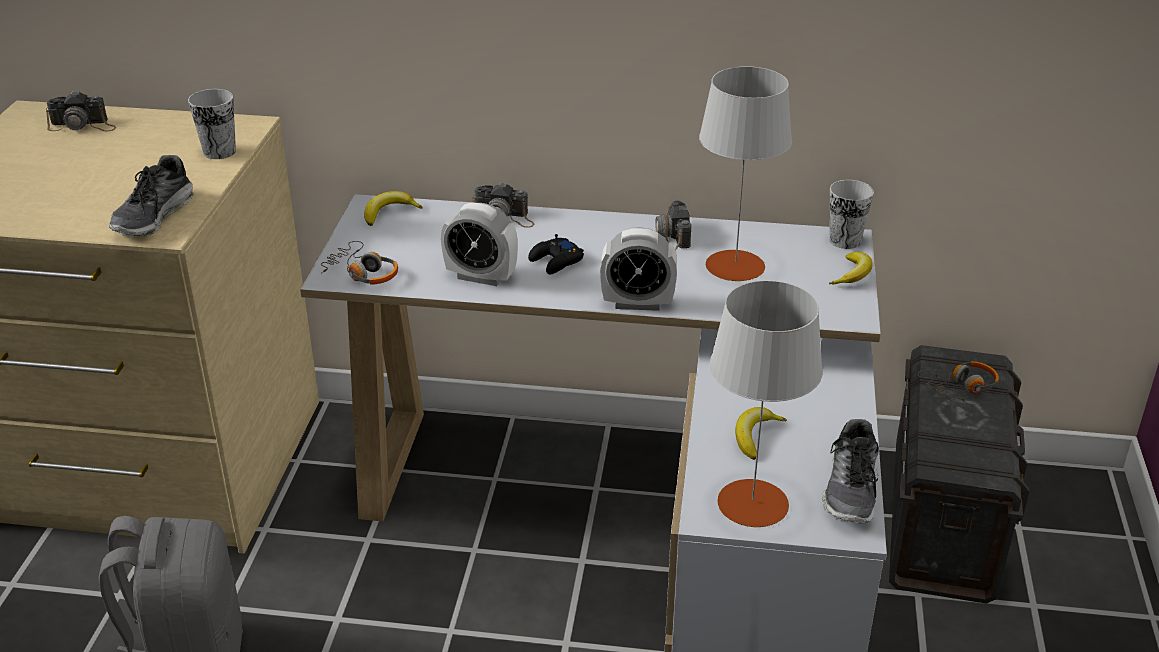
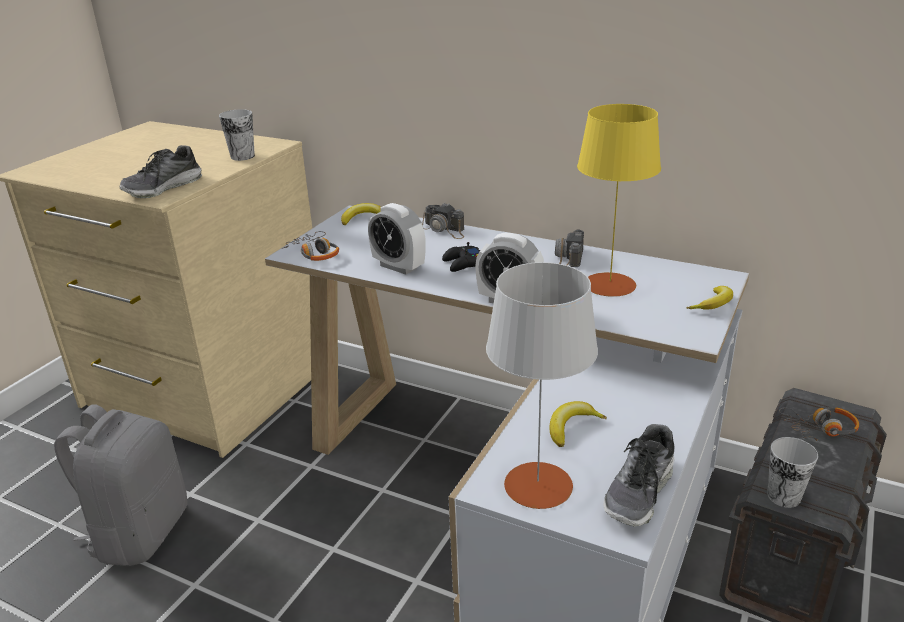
camera: 20 degrees right, 5 degrees down
(83, 125) = (173, 136): camera -> none
(735, 266) = (610, 285): grey table lamp -> yellow table lamp
(845, 240) = (719, 278): cup -> cup (783, 496)

